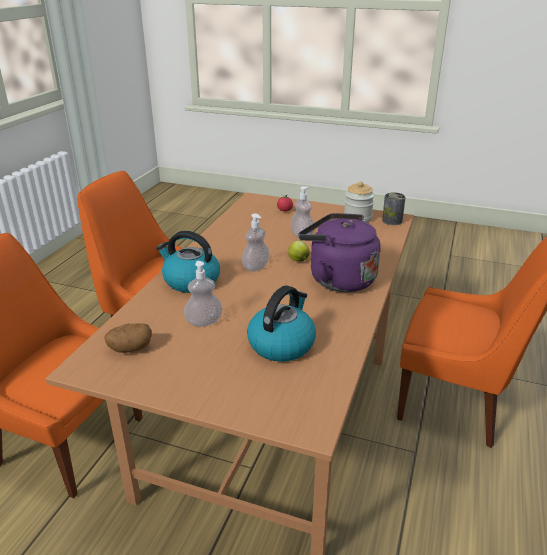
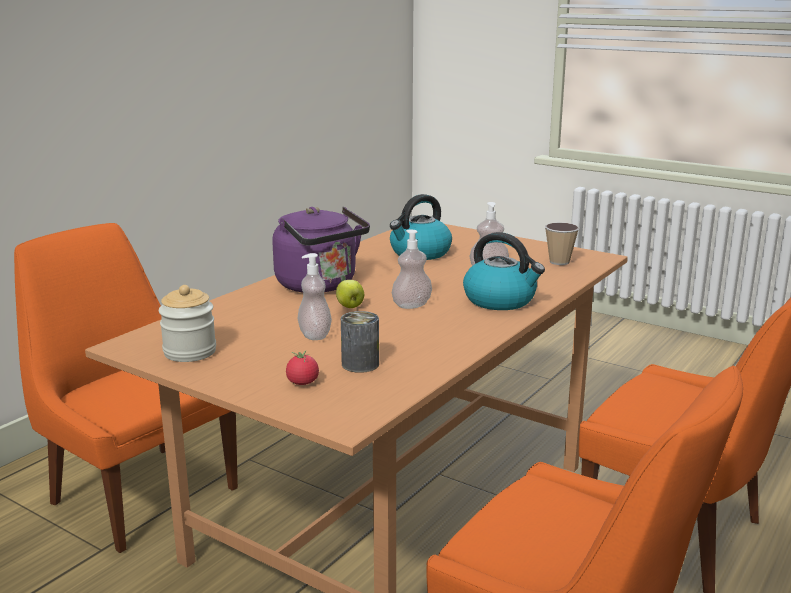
camera: 165 degrees left, 10 degrees down
(130, 349) = (559, 262): potato -> cup
(392, 221) = (141, 341): can -> can (360, 364)

